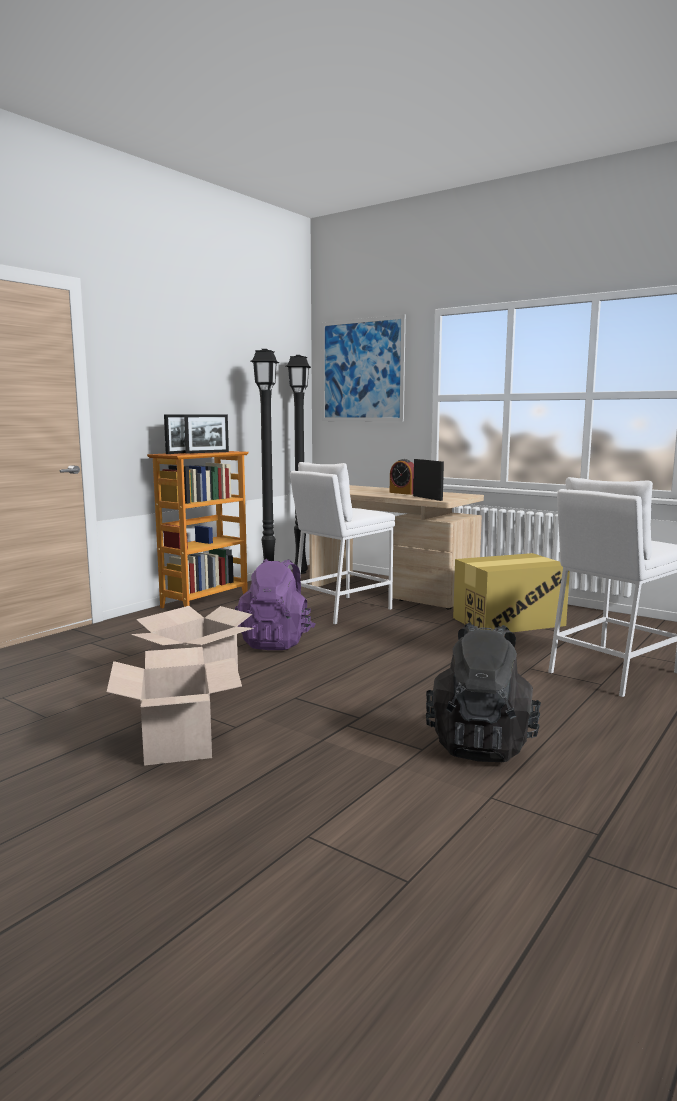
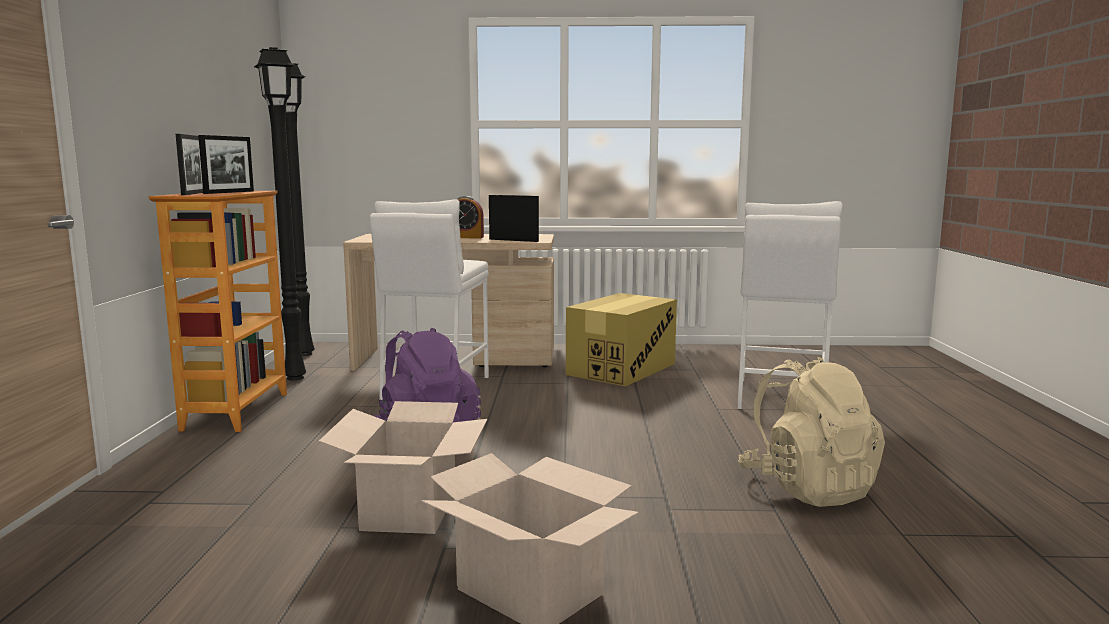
camera: 35 degrees left, 0 degrees up
(362, 370) = (366, 87): picture -> none
(481, 743) = (807, 488): black backpack -> beige backpack

